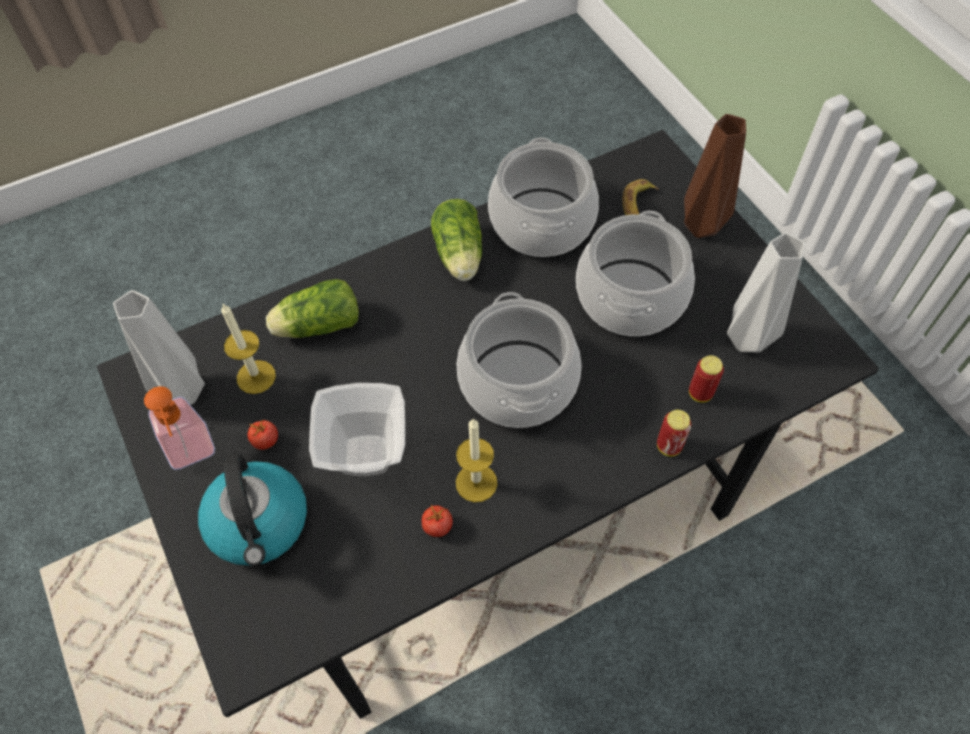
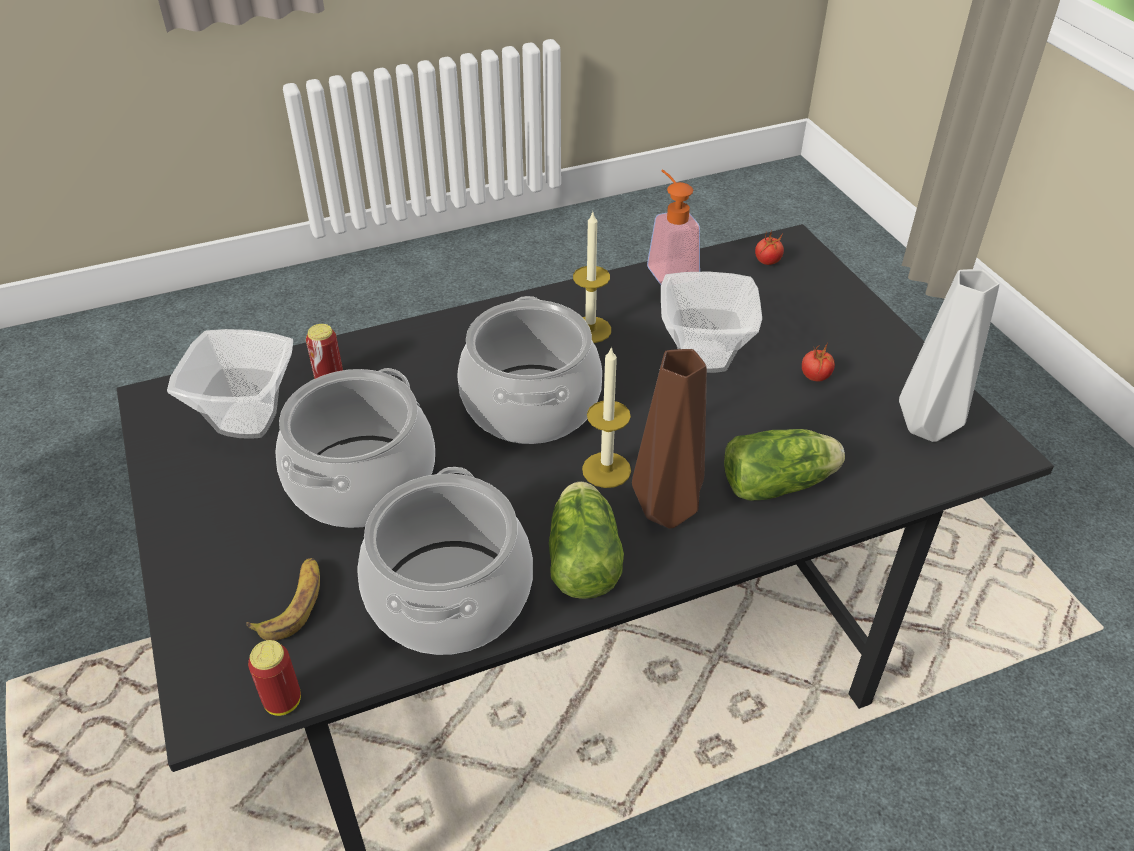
camera: 175 degrees left, 15 degrees down
(192, 455) = (892, 372): soap dispenser -> soap dispenser (669, 269)
(256, 377) = (844, 435): candle -> candle (606, 470)
(259, 524) = (804, 318): kettle -> none
(438, 526) = (630, 304): tomato -> tomato (767, 262)
(669, 446) = (386, 341): can -> can (283, 701)
(699, 227) = (216, 566): brown vase -> brown vase (670, 510)
(748, 341) = (245, 421): grey vase -> bowl

